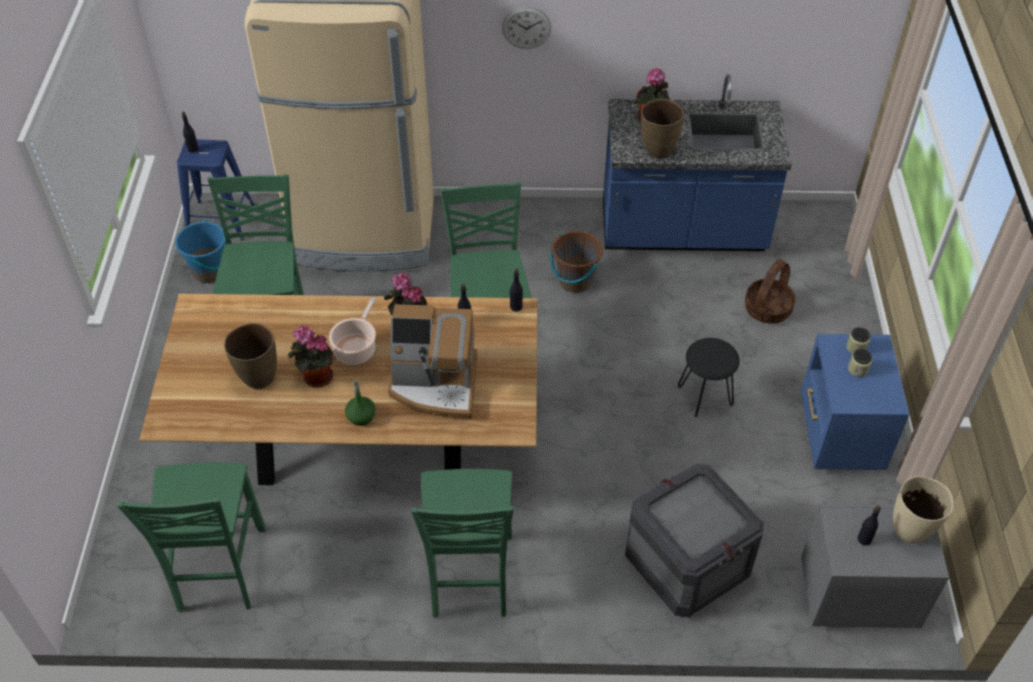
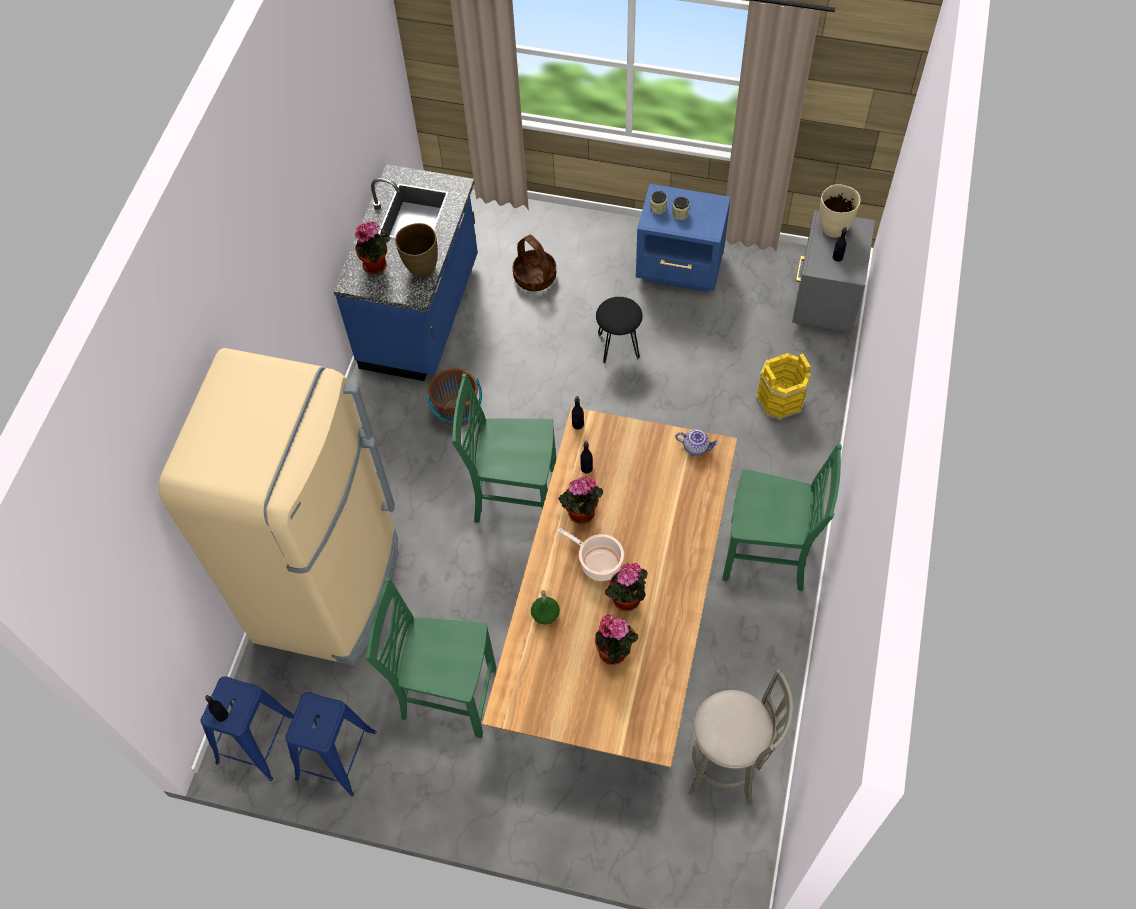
camera: 75 degrees left, 10 degrees up
(210, 271) = (336, 755): blue bucket -> blue stool
(219, 571) = (728, 765): green chair -> grey stool
(258, 377) = (615, 652): brown vase -> potted plant
(361, 416) = (680, 567): green bottle -> green bottle (545, 614)
(435, 384) = (656, 503): coffee machine -> none
(514, 409) = (696, 447): none -> teapot
(526, 27) = (283, 307): wall clock -> none
(686, 564) = (780, 400): crate -> yellow bucket

